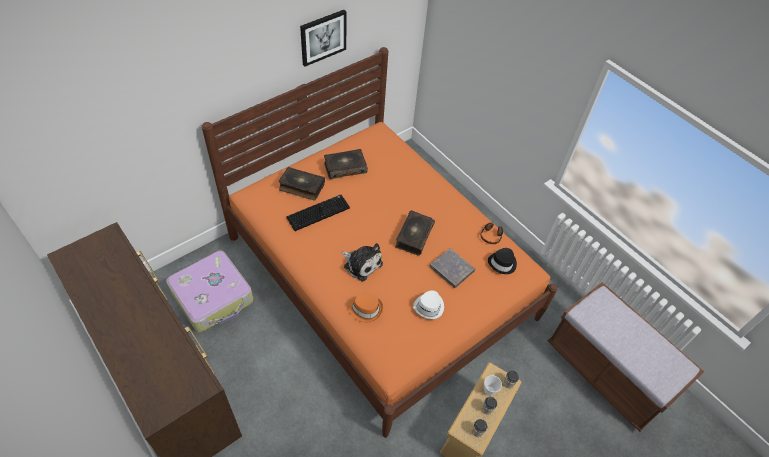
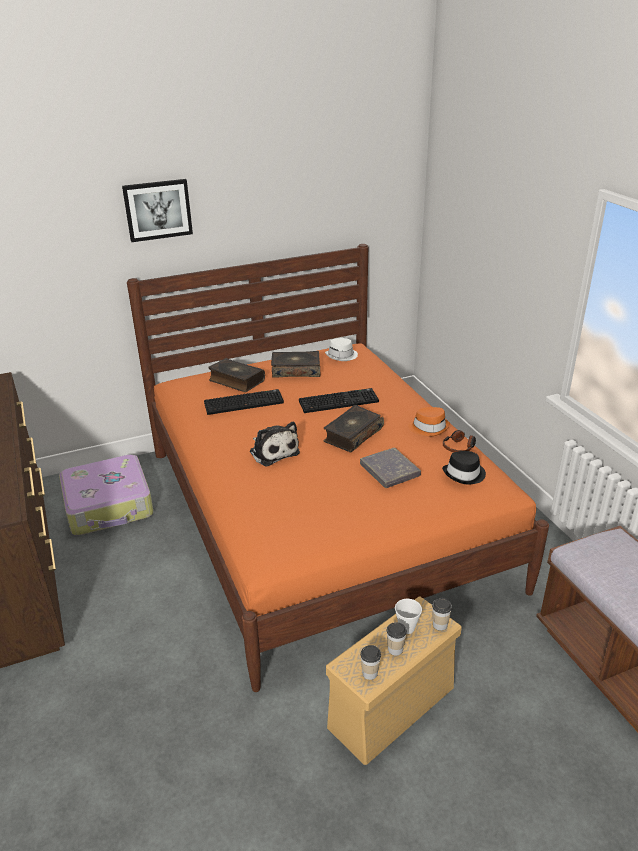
camera: 20 degrees right, 20 degrees down
(323, 37) = (284, 211): picture -> picture (158, 210)
(365, 309) = (256, 493): orange hat -> orange hat (429, 428)
(391, 199) = (339, 401): none -> keyboard
(429, 307) = (343, 502): white hat -> white hat (342, 356)

